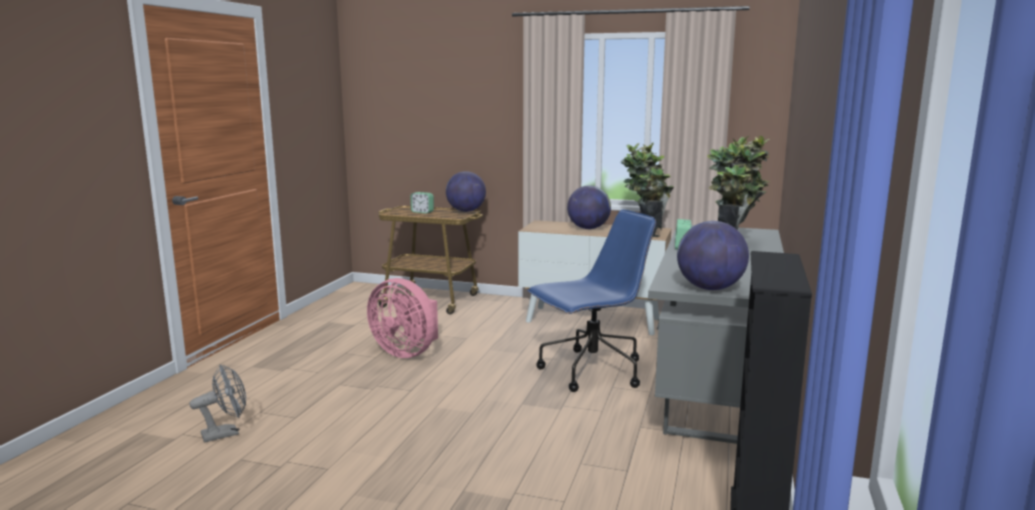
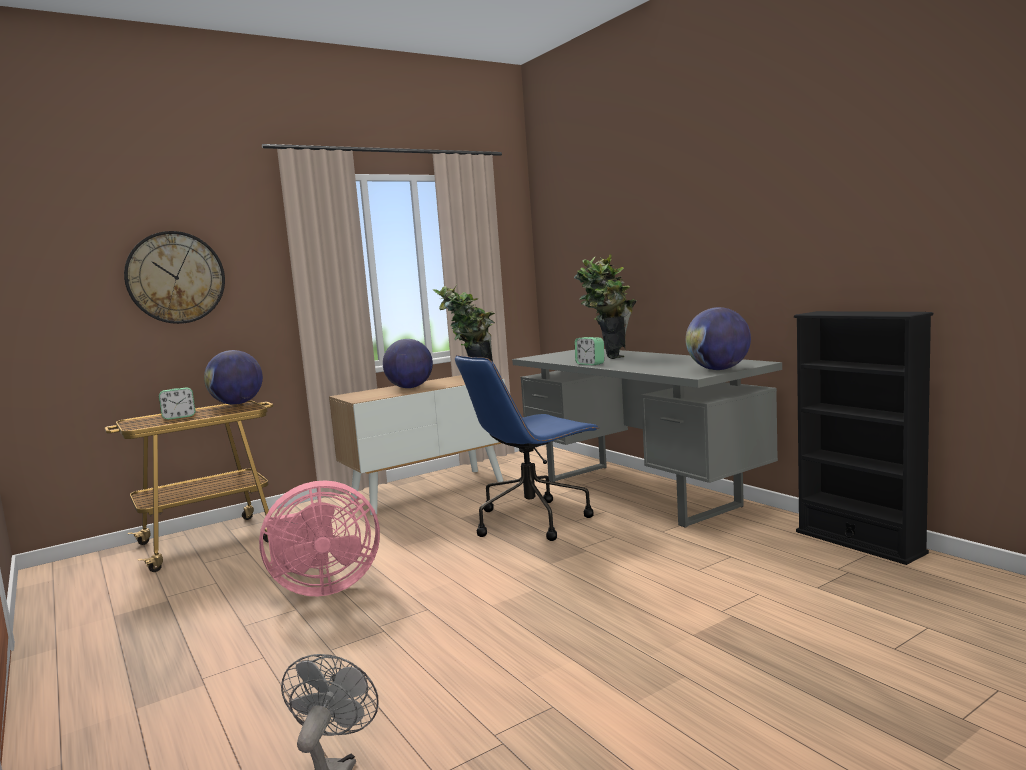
camera: 50 degrees left, 5 degrees down
(451, 113) = (175, 277): none -> wall clock
(591, 372) = (533, 520): blue office chair -> blue office chair turned 135 degrees counterclockwise

